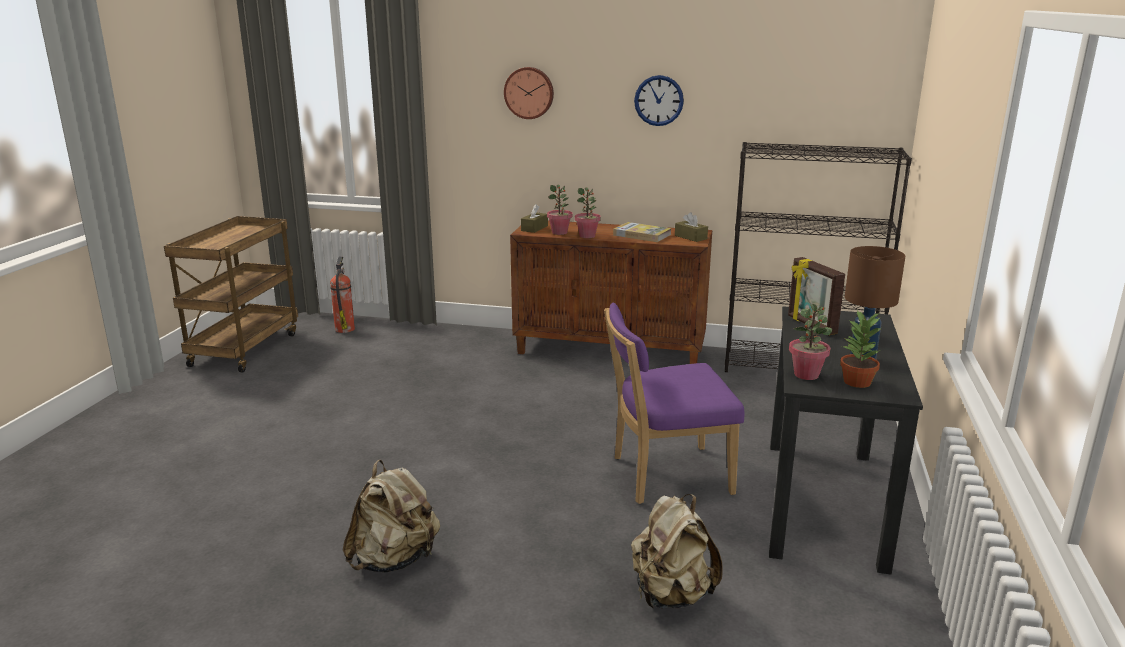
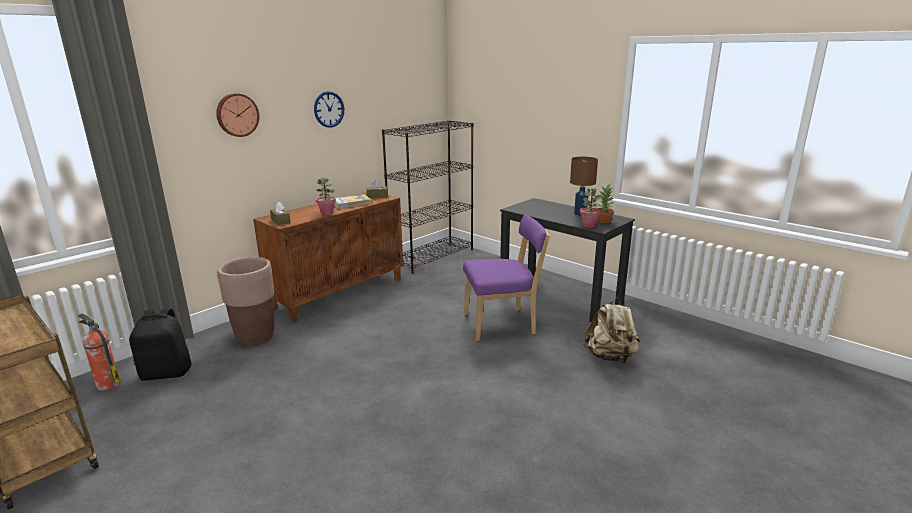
camera: 60 degrees left, 0 degrees up
(378, 341) = (167, 372): none -> black backpack
(394, 560) = (519, 440): beige backpack -> none
(469, 349) = (255, 337): none -> brown planter
(559, 232) = (305, 217): potted plant -> none
(665, 475) = (503, 324): purple chair -> purple chair turned 120 degrees counterclockwise
(811, 325) = (531, 211): picture frame -> none

